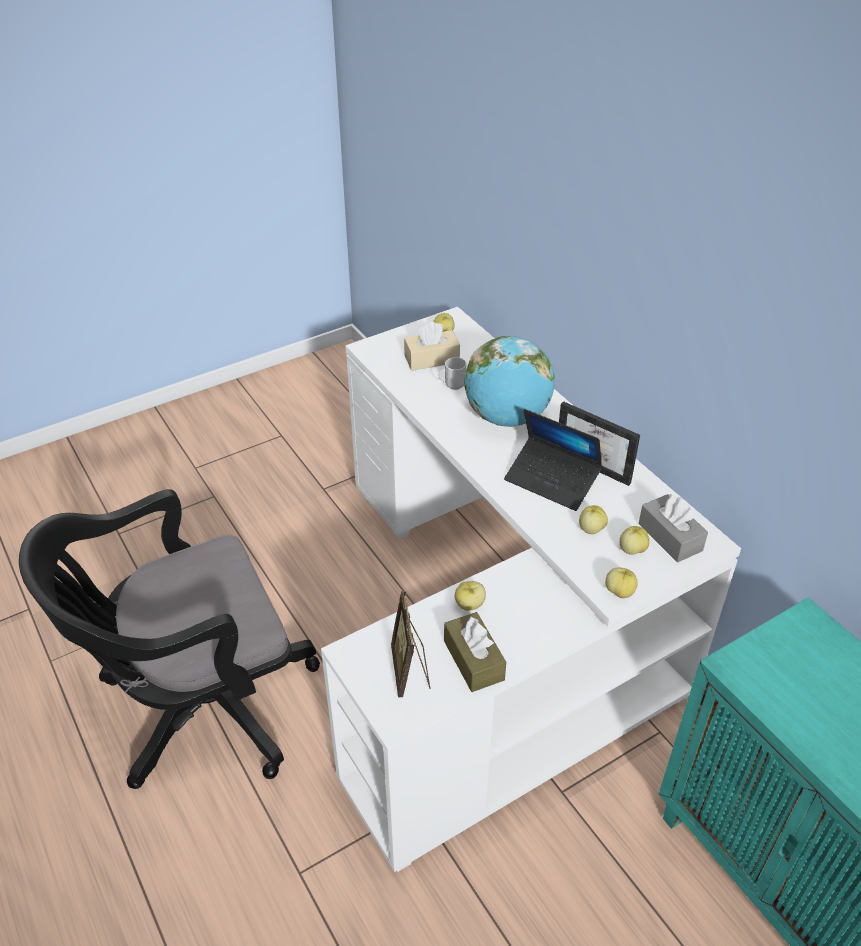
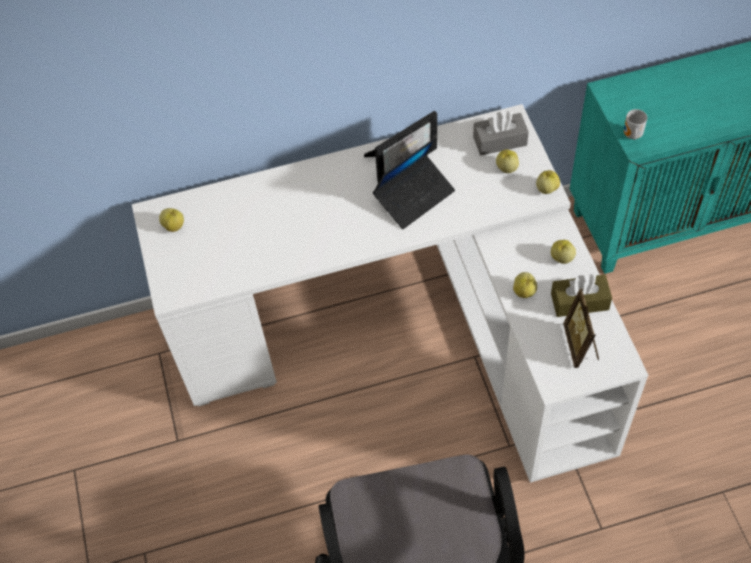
camera: 70 degrees left, 15 degrees up
(410, 671) = (581, 345): picture frame -> picture frame turned 75 degrees clockwise
(432, 359) = (212, 245): beige tissue box -> none
(453, 386) = (260, 236): mug -> mug (631, 136)
(507, 417) = (322, 206): globe -> none
(591, 529) = (477, 187): apple -> apple (561, 258)

